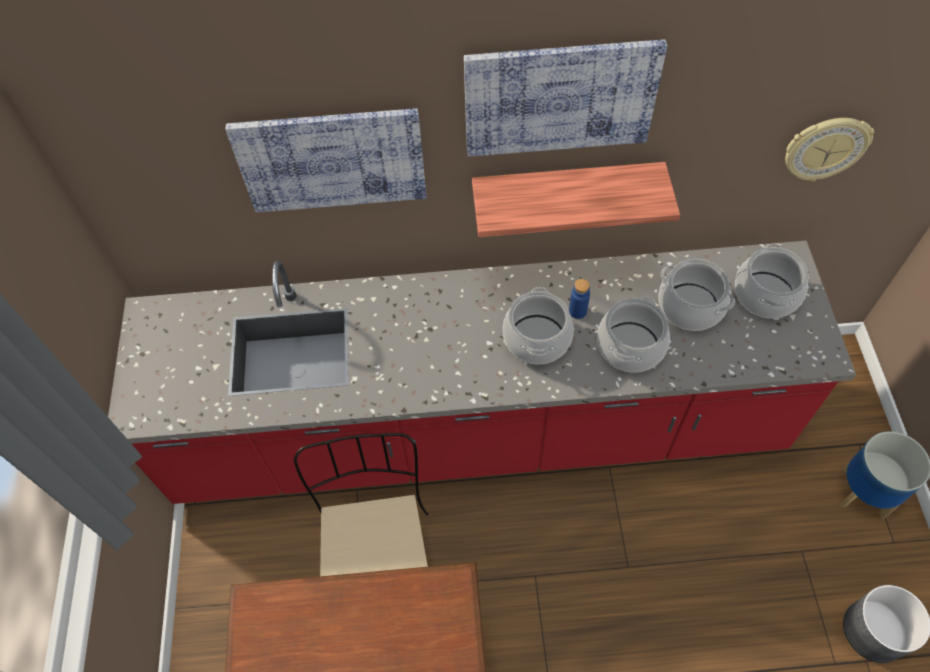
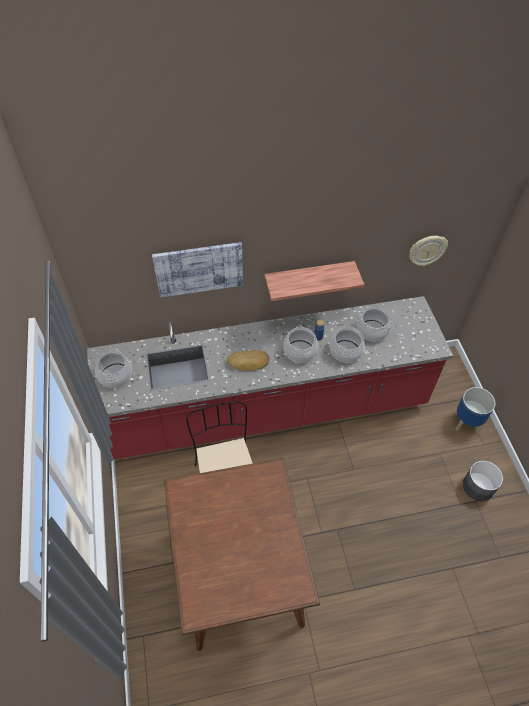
camera: 10 degrees left, 5 degrees down
(430, 354) = (248, 362): none -> bread
(560, 97) = (305, 233): picture -> none
(766, 295) = (407, 322): cooking pot -> cooking pot (115, 375)

